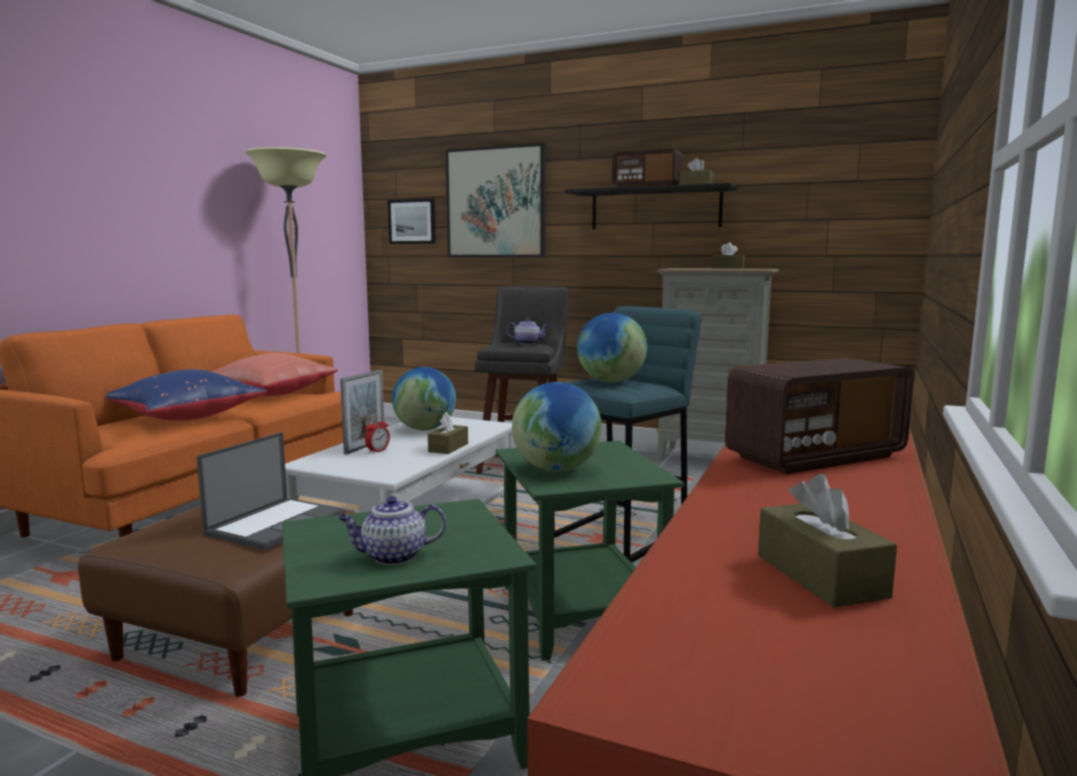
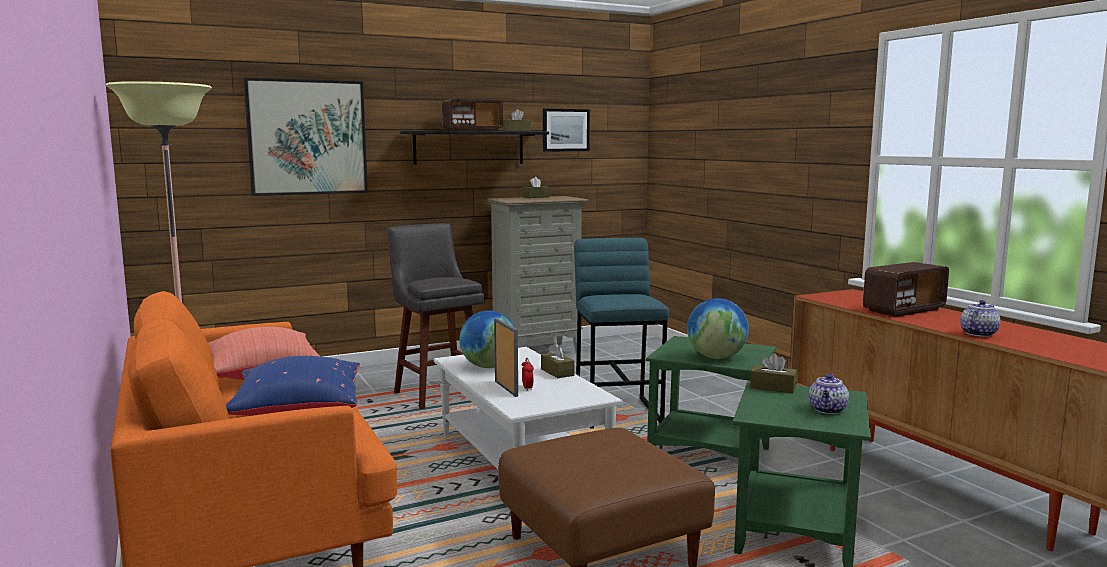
camera: 50 degrees left, 0 degrees up
(277, 523) = (623, 446): laptop -> none
(412, 221) = (194, 156): picture -> picture (565, 130)
(528, 343) = (448, 278): teapot -> teapot (978, 333)
(611, 381) = (624, 297): globe -> none
(815, 457) = (903, 310): radio -> radio turned 45 degrees clockwise
(820, 575) = (1048, 340): brown tissue box -> brown tissue box (773, 387)

